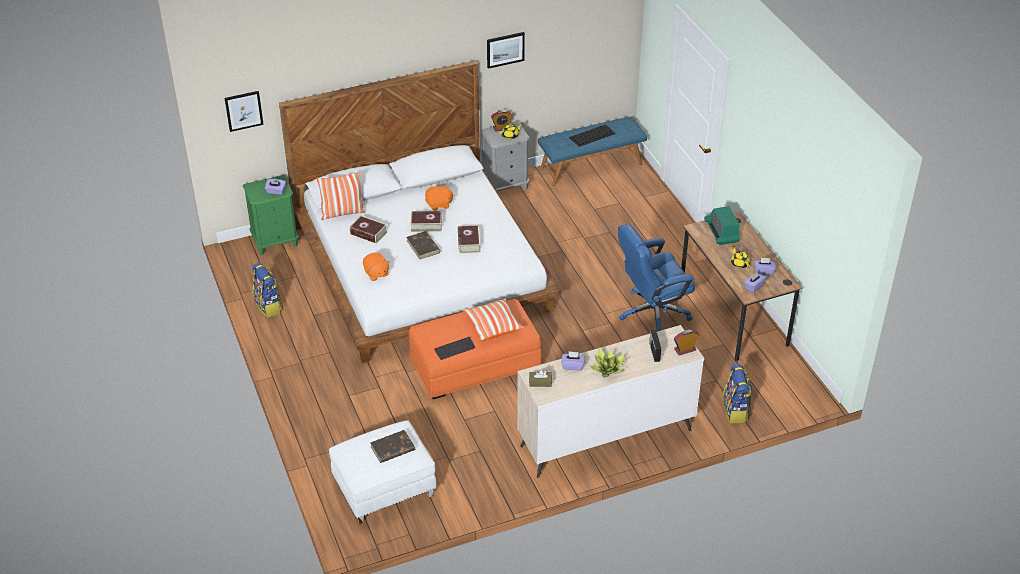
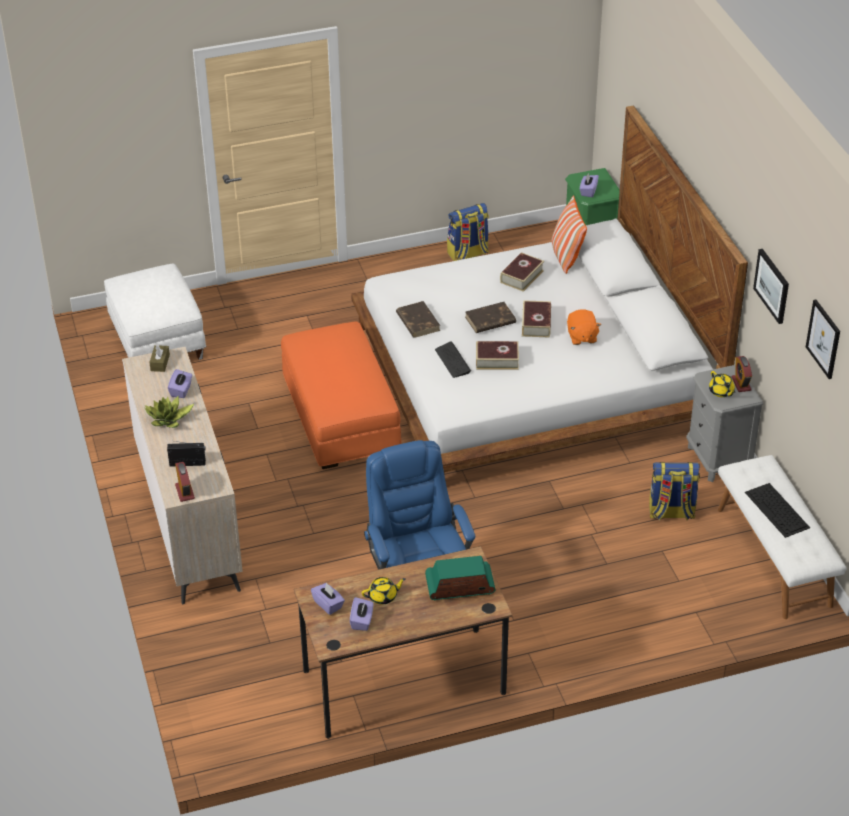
camera: 95 degrees right, 0 degrees up
(244, 110) = (619, 83): picture -> picture (823, 339)
(376, 273) = (440, 282): orange plush toy -> none
(392, 449) = (150, 298): brown book -> brown book (417, 321)
(454, 349) = (306, 351): keyboard -> keyboard (452, 361)
(492, 326) = (342, 383): pillow -> none
(591, 166) = (774, 556): blue bench -> white bench
(736, 411) = (206, 655): backpack -> backpack (671, 512)

